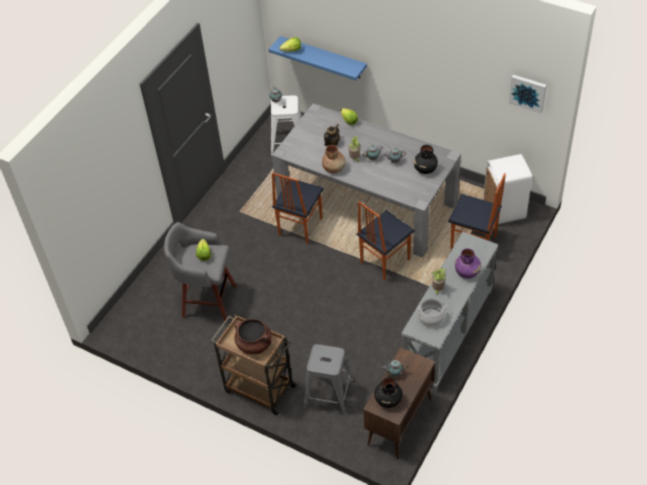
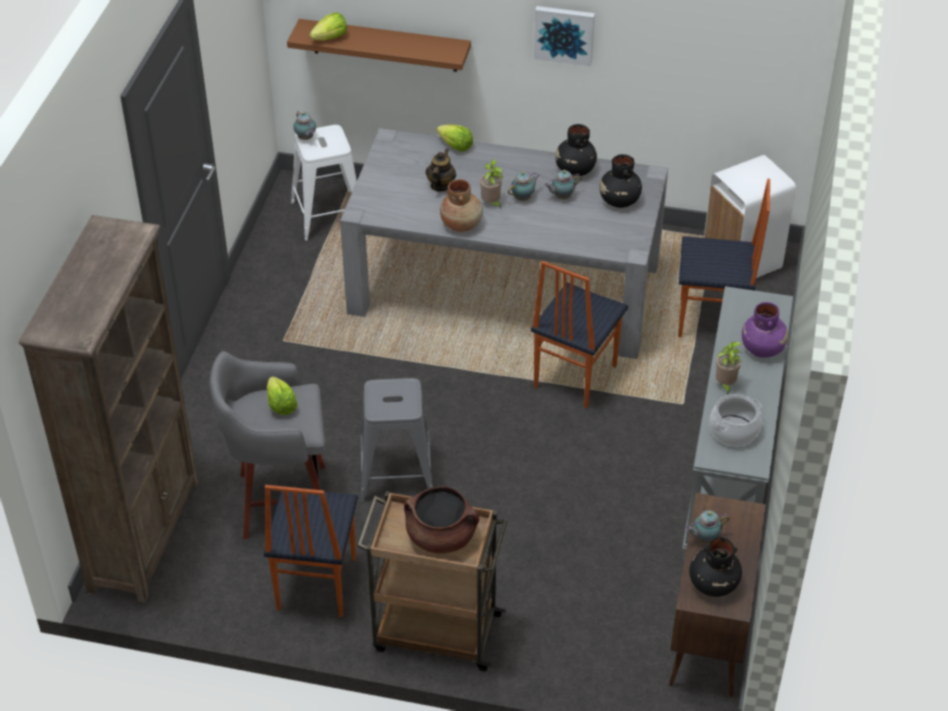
camera: 20 degrees left, 5 degrees down
(135, 305) = (145, 534): none -> brown bookcase
(299, 227) = (402, 347): chair -> chair (315, 584)
(323, 57) = (385, 45): blue shelf -> brown shelf
(329, 393) = (566, 614): grey stool -> grey stool (397, 473)
(408, 146) = (575, 170): none -> black vase
(528, 92) = (777, 38): picture -> picture (564, 34)

